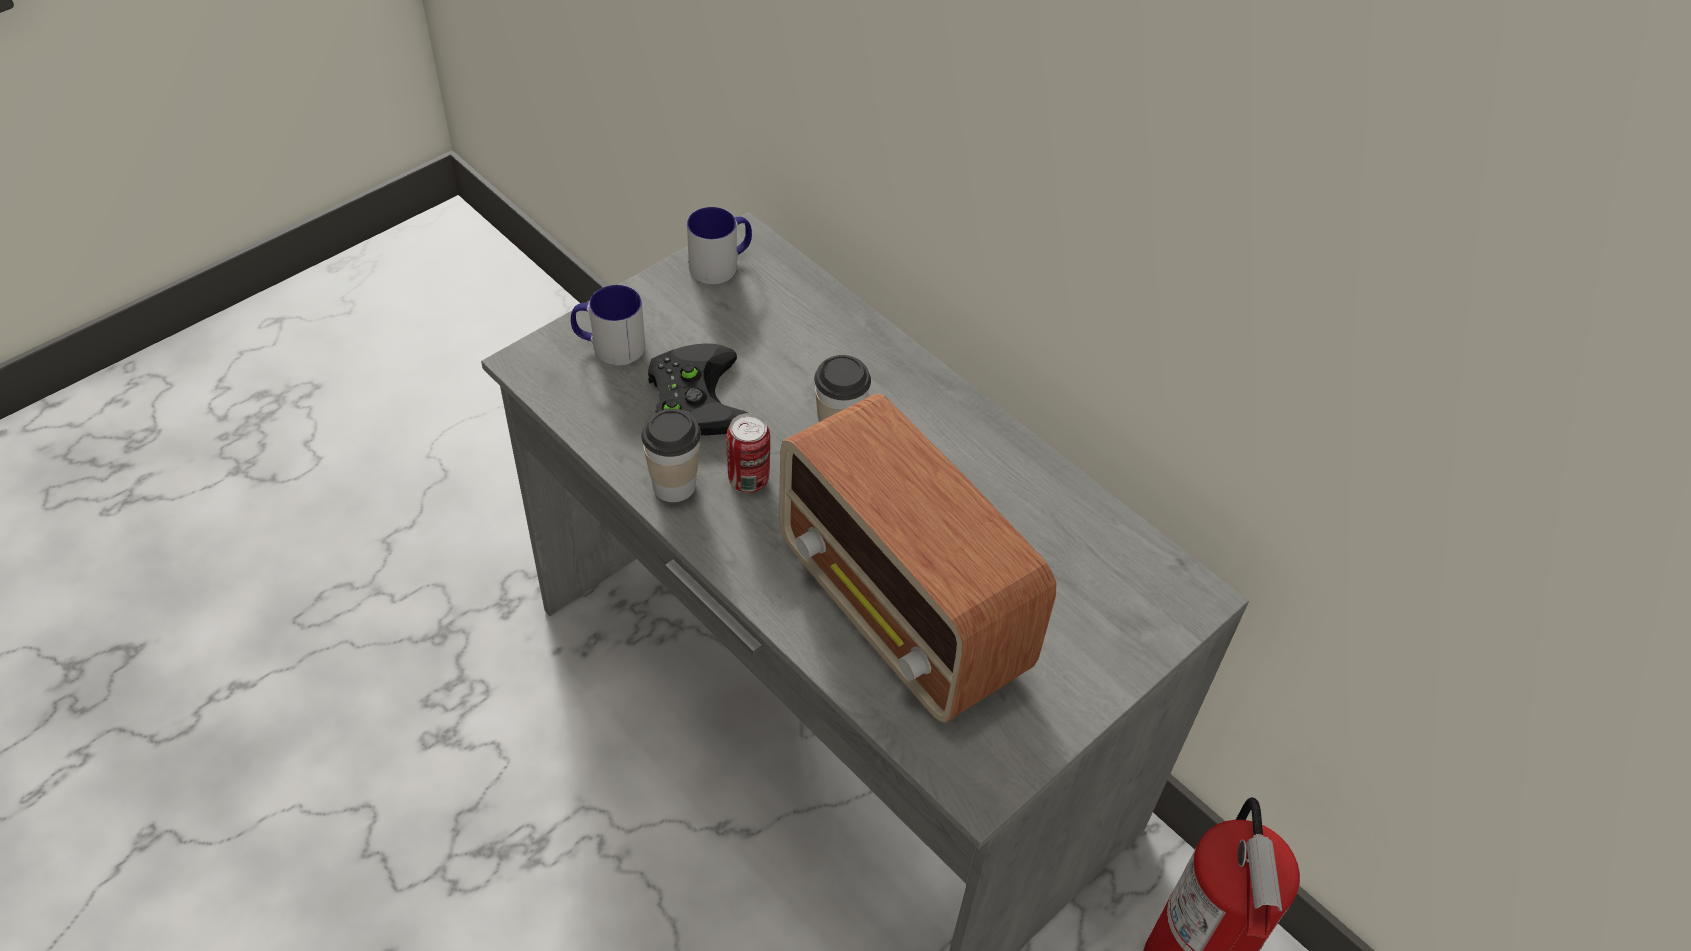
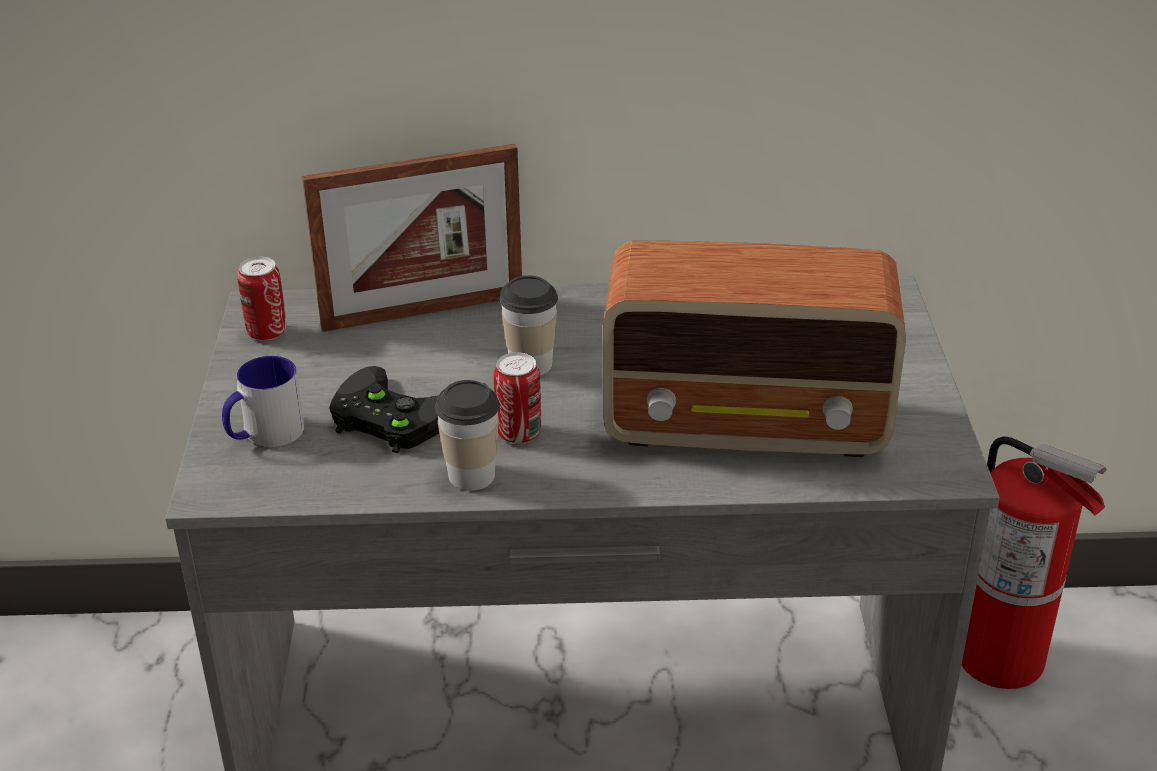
camera: 45 degrees left, 15 degrees down
(721, 264) = (267, 332): mug -> can
(837, 326) = (423, 311): none -> picture frame

